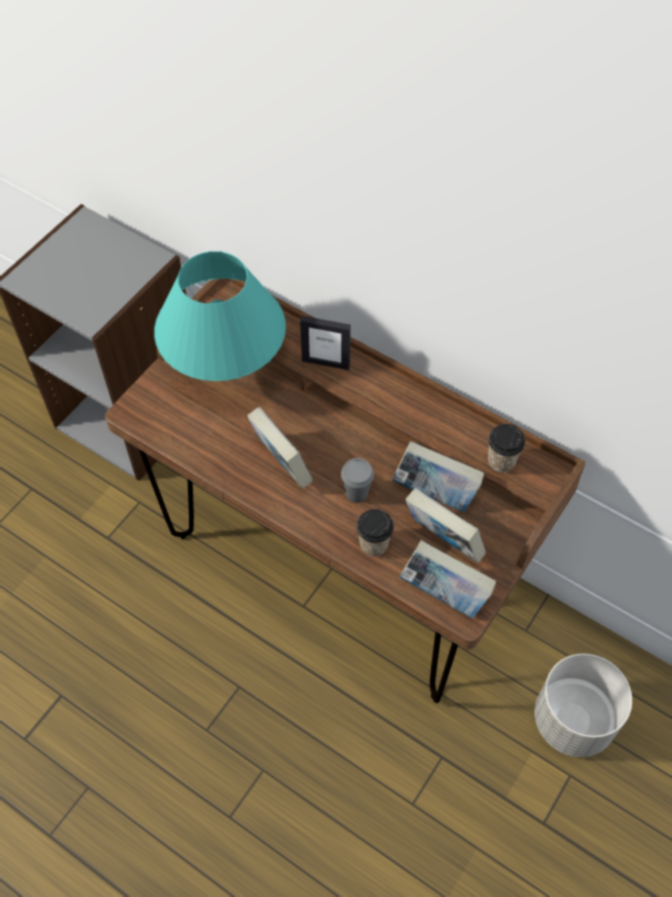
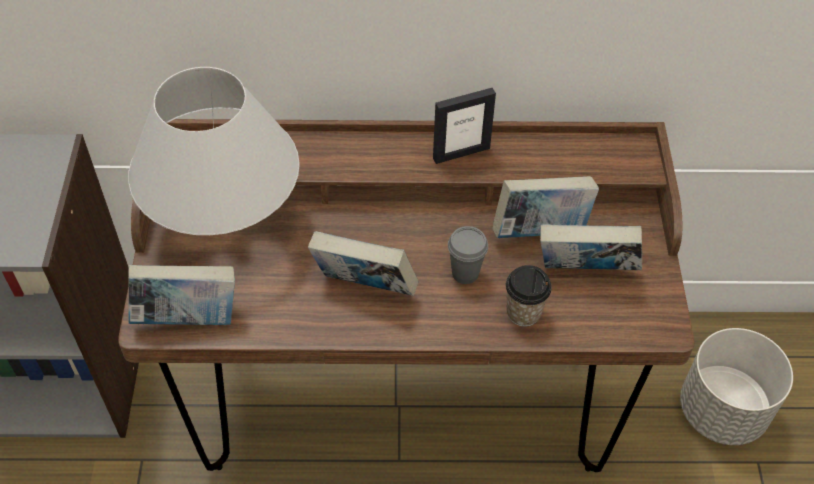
camera: 35 degrees left, 5 degrees down
(226, 370) = (226, 225): turquoise table lamp -> white table lamp
(326, 362) = (340, 157): picture frame -> picture frame (461, 153)
(444, 594) = (630, 321): book -> book (187, 319)
(501, 461) = (588, 161): cup -> none

